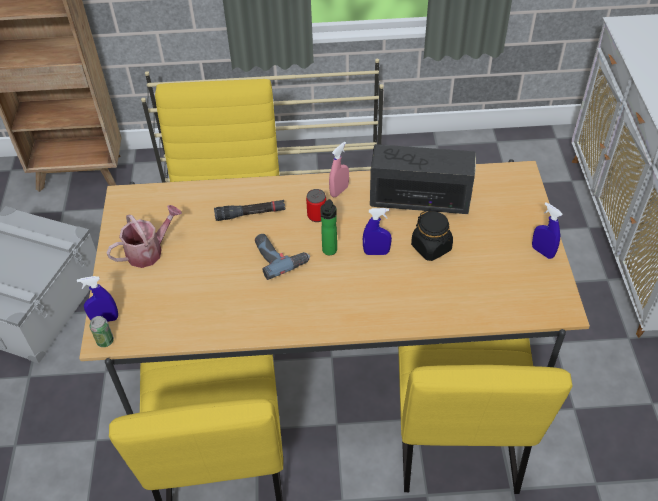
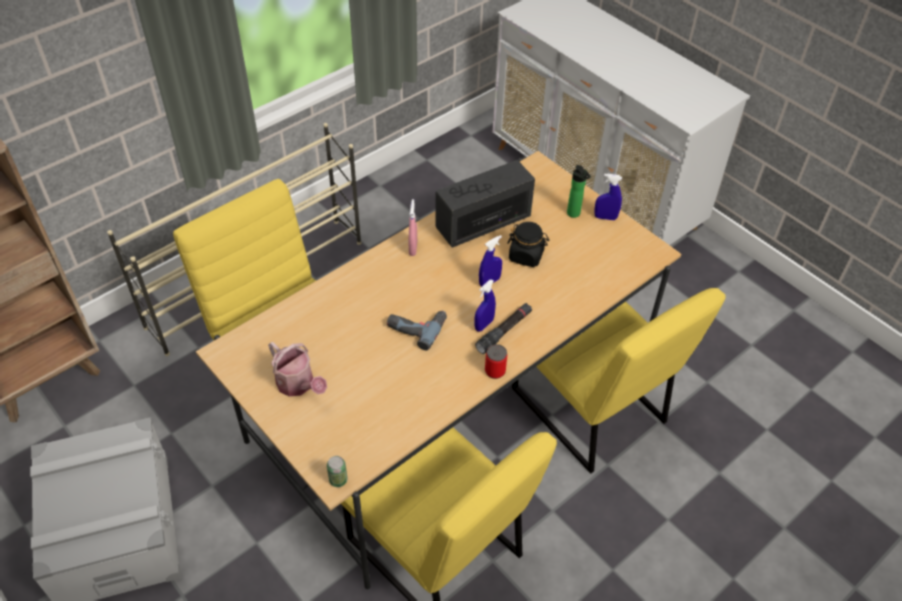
camera: 40 degrees left, 0 degrees up
(105, 319) = (319, 463): blue spray bottle -> blue spray bottle (484, 324)
(149, 251) = (298, 385): watering can -> watering can turned 120 degrees clockwise
(250, 214) = (357, 306): black flashlight -> black flashlight (504, 331)
(317, 215) = (414, 278): can -> can (495, 371)
(329, 251) = (452, 301): bottle -> bottle (574, 214)

